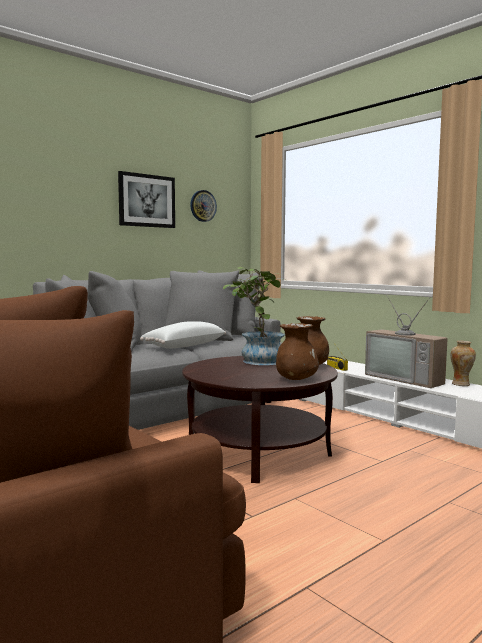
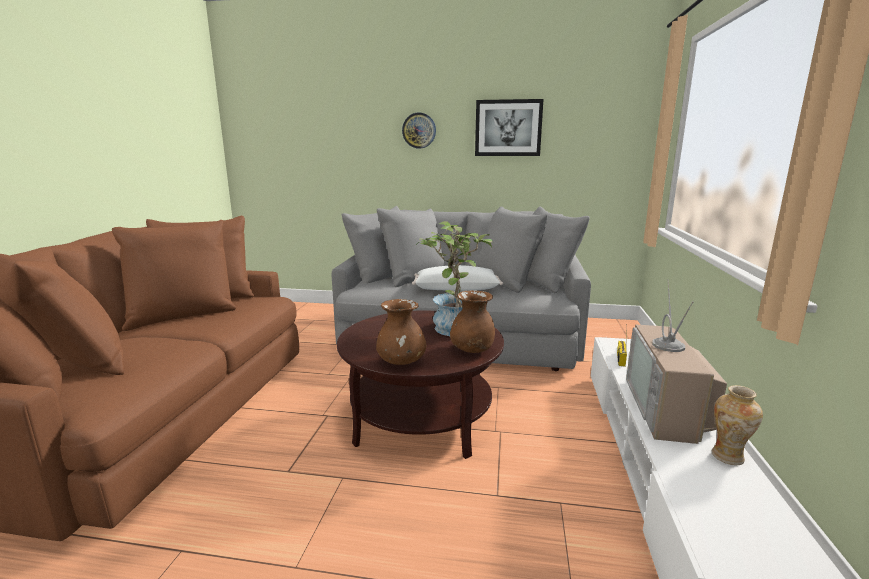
camera: 50 degrees right, 10 degrees up
(203, 206) = (583, 127): wall clock -> wall clock (419, 130)

